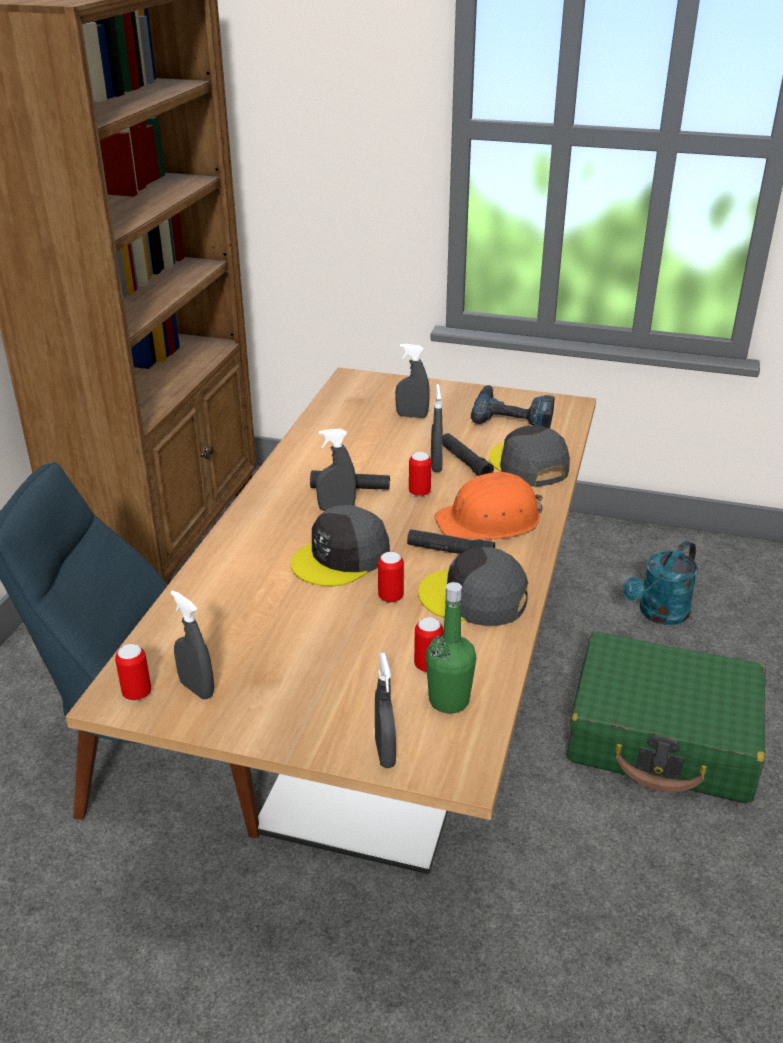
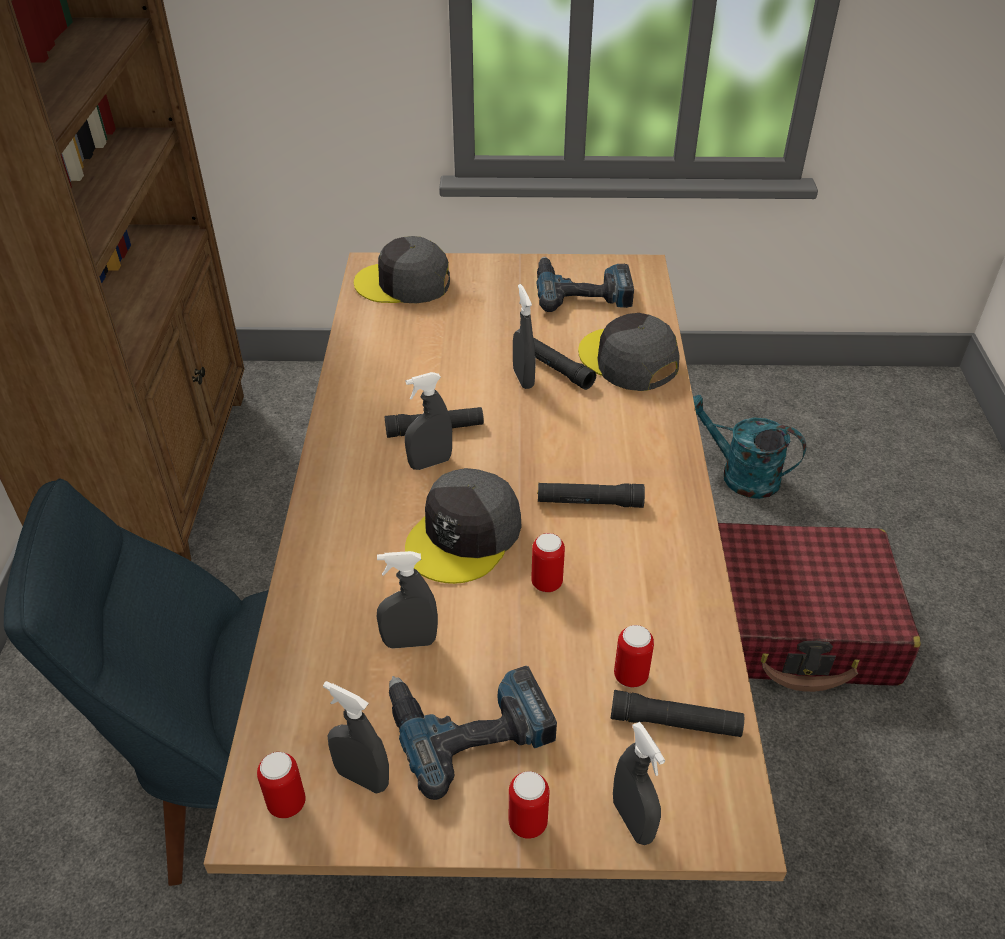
camera: 15 degrees left, 10 degrees up
(289, 672) = (469, 725): none -> power drill
(412, 416) = (466, 311): grey spray bottle -> grey spray bottle (409, 642)
(419, 492) = (519, 421): can -> can (527, 823)
(449, 700) = (675, 722): green bottle -> black flashlight
(474, 598) = (643, 564): grey cap -> grey cap (403, 283)
(490, 520) = (617, 447): orange hard hat -> none
(659, 614) = (739, 475): turquoise watering can -> turquoise watering can turned 90 degrees clockwise
(663, 737) = (791, 624): green suitcase -> red suitcase

